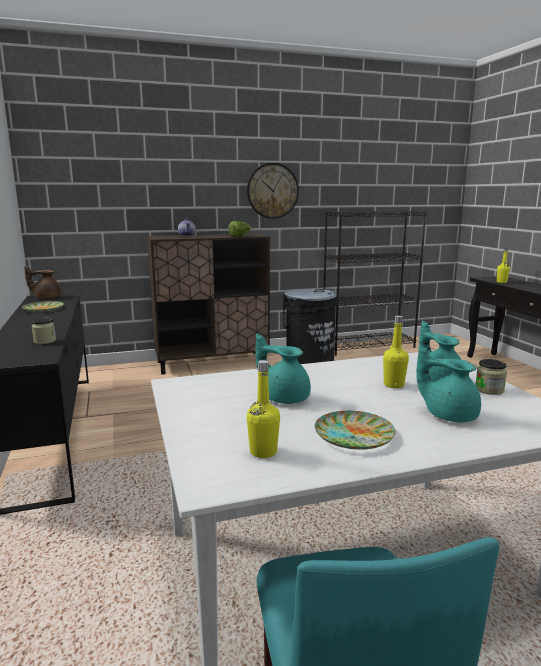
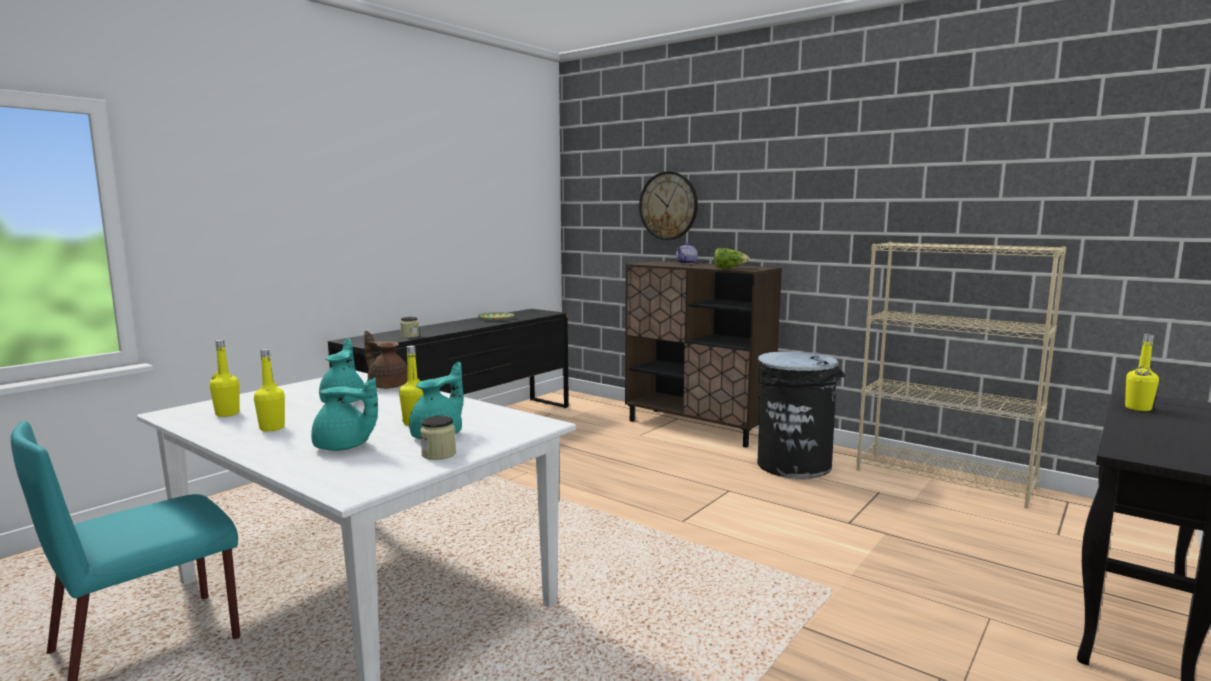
camera: 55 degrees right, 5 degrees down
(46, 297) = (533, 312): brown teapot -> brown teapot (387, 386)
(272, 191) = (809, 209): wall clock -> wall clock (668, 205)
(353, 435) = (272, 428): plate -> yellow bottle
(368, 346) = (944, 479): black bookcase -> beige bookcase
(448, 414) = (344, 447): turquoise teapot -> turquoise teapot turned 105 degrees clockwise

